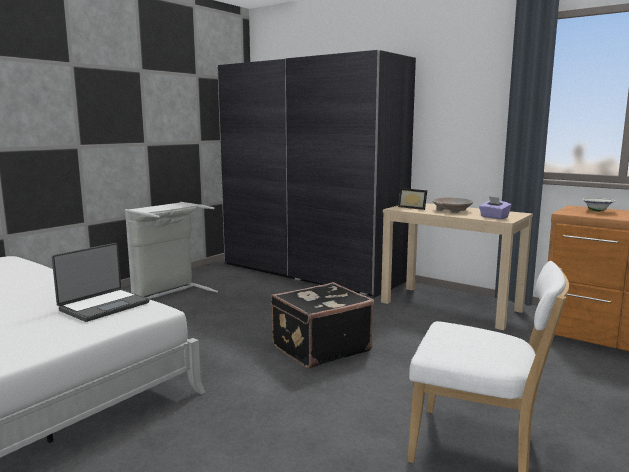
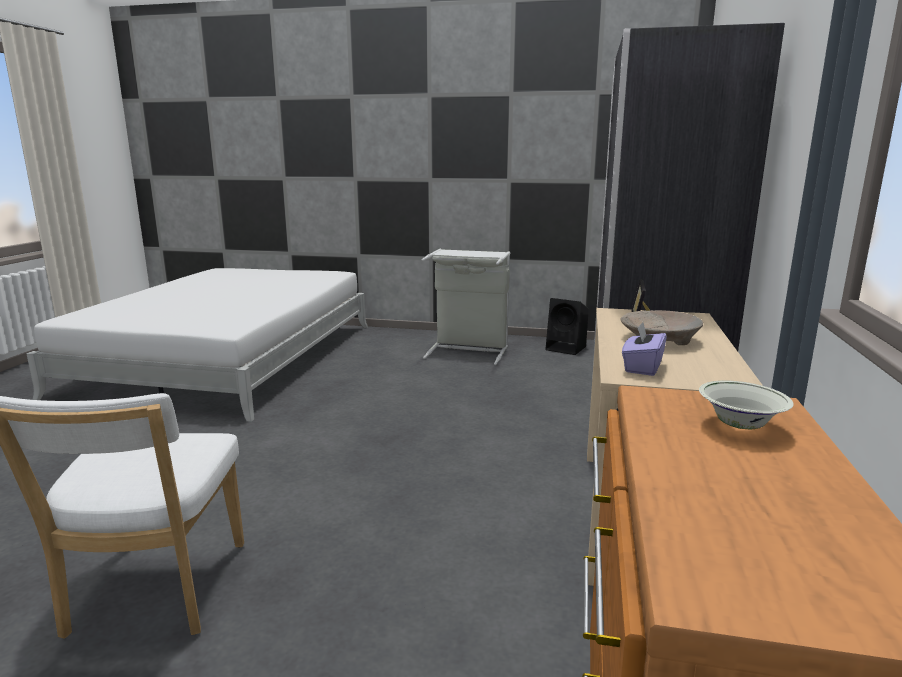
camera: 65 degrees right, 5 degrees up
(103, 306) = (231, 316): laptop -> none
(217, 271) = (567, 348): none -> black speaker
(319, 348) = (384, 448): black suitcase -> none

